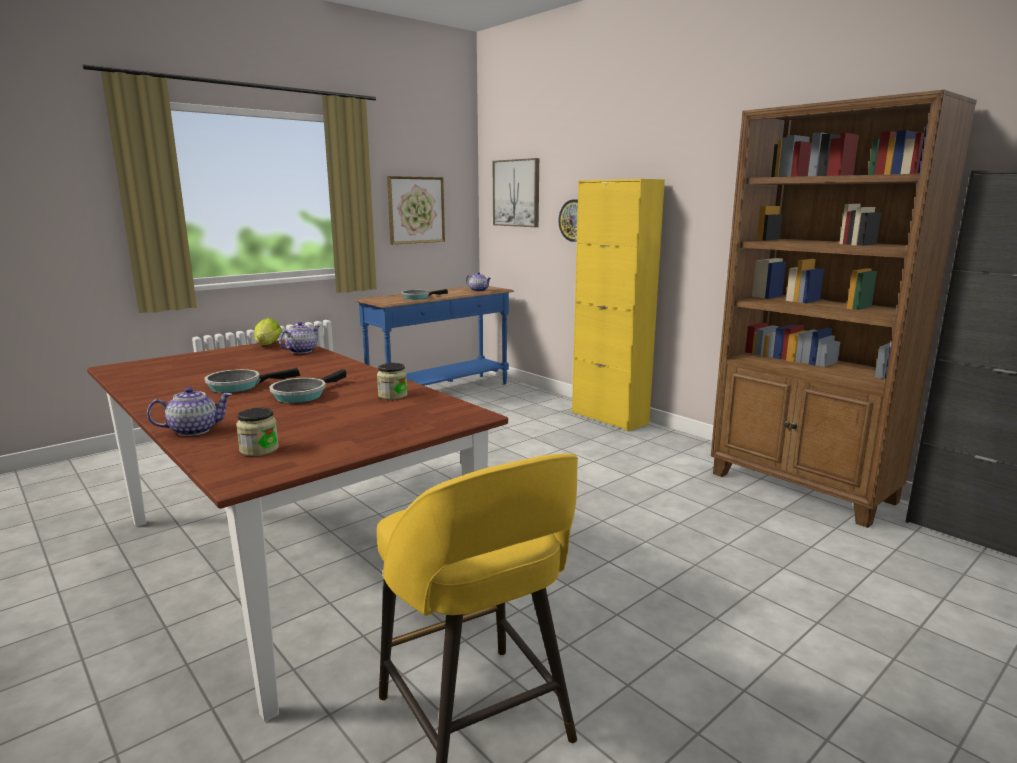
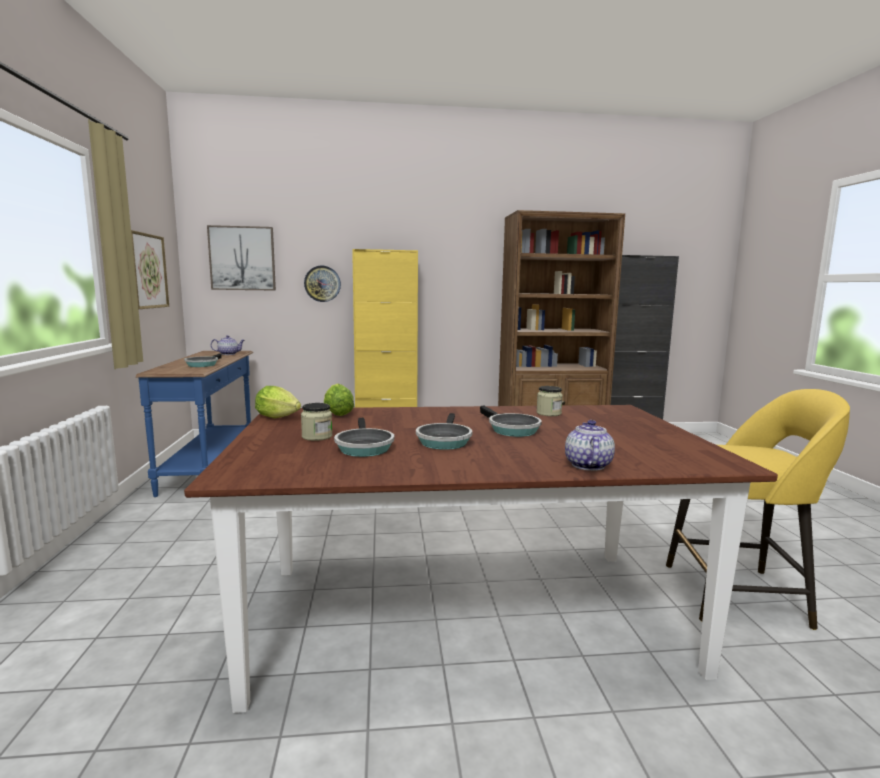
camera: 55 degrees left, 5 degrees down
(201, 374) = (363, 447): none -> frying pan
(259, 449) = (663, 454): jar -> jar (317, 436)
(301, 351) = (337, 413): teapot -> lettuce

